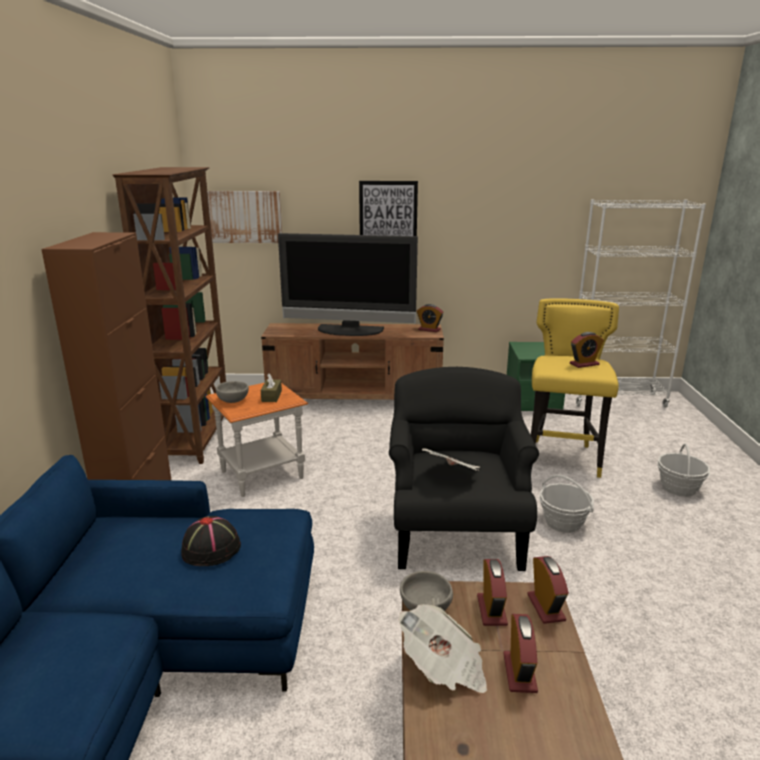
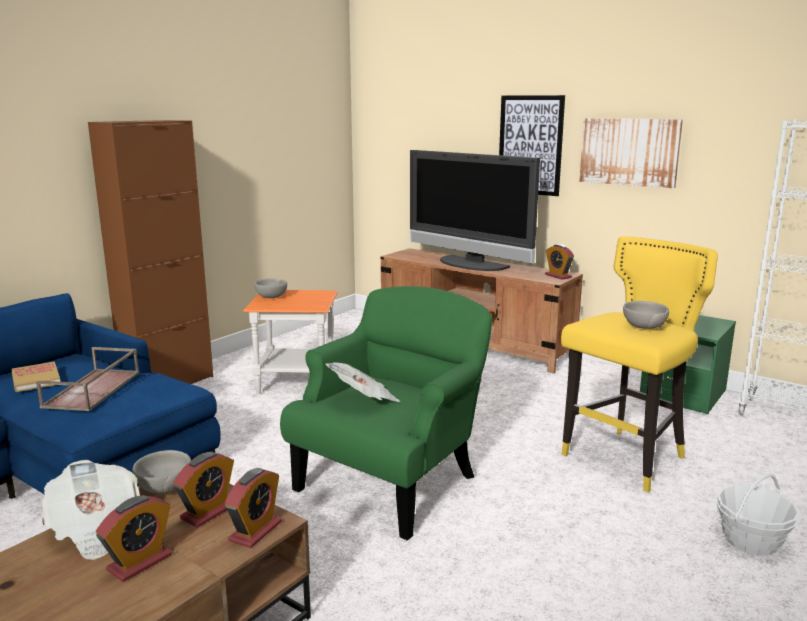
camera: 35 degrees right, 5 degrees down
(125, 561) = (36, 379): none -> book
(198, 438) = (289, 343): brown bookcase -> none
(211, 549) = (93, 390): black hat -> brown tray
(243, 217) = (394, 133): picture -> picture (629, 152)
(271, 396) = (306, 300): brown tissue box -> none
(456, 532) = (391, 482): black armchair -> green armchair
(563, 522) = (523, 516): basket -> none
(584, 364) = (644, 326): alarm clock -> grey bowl

